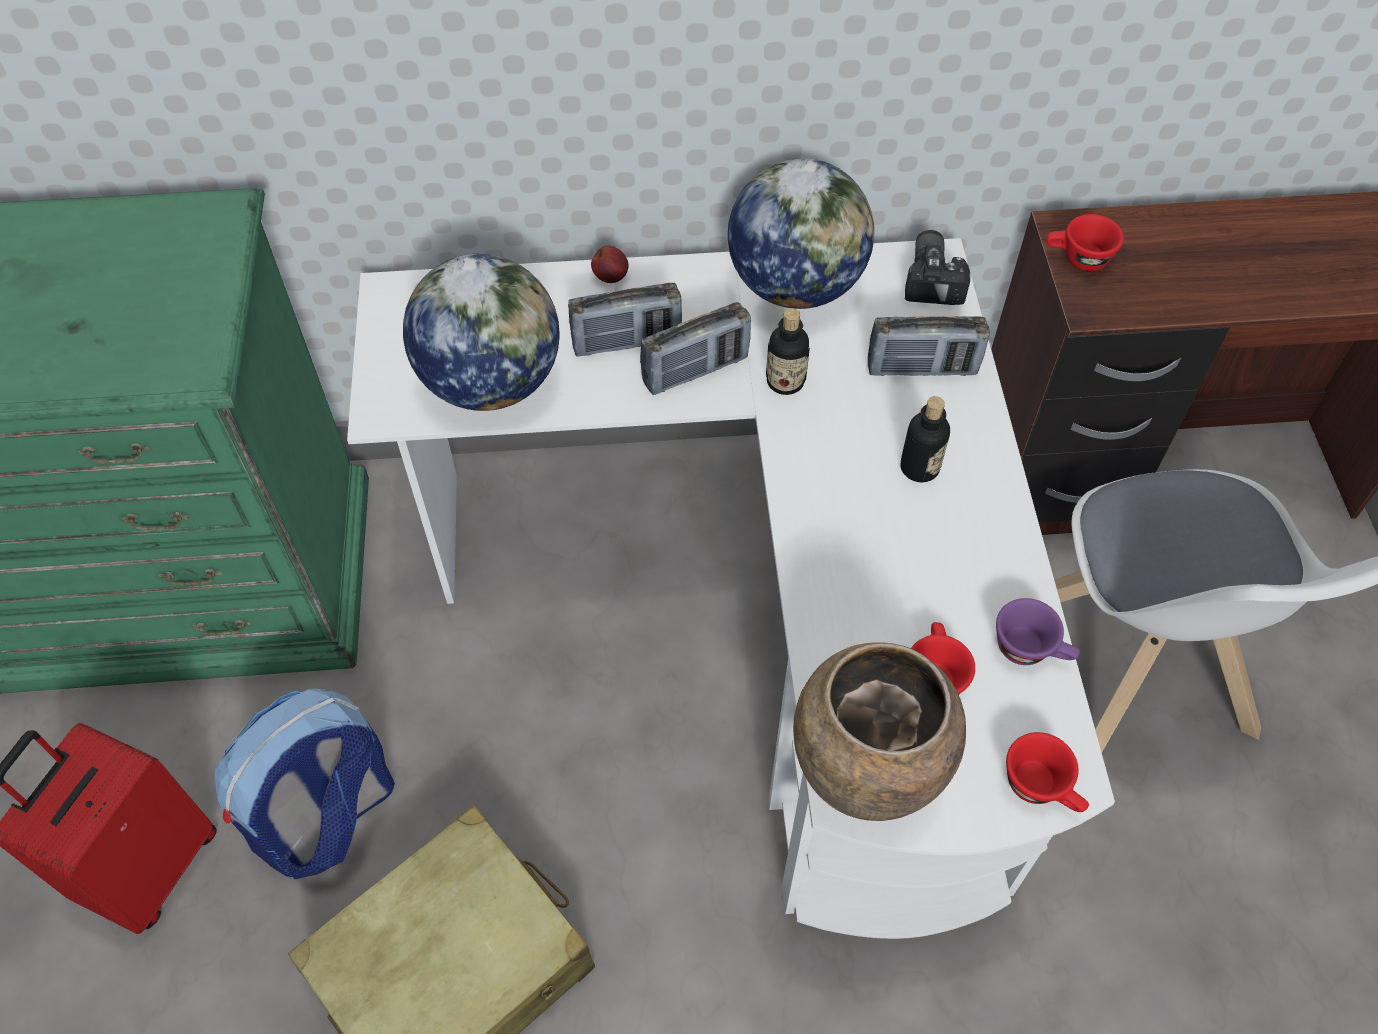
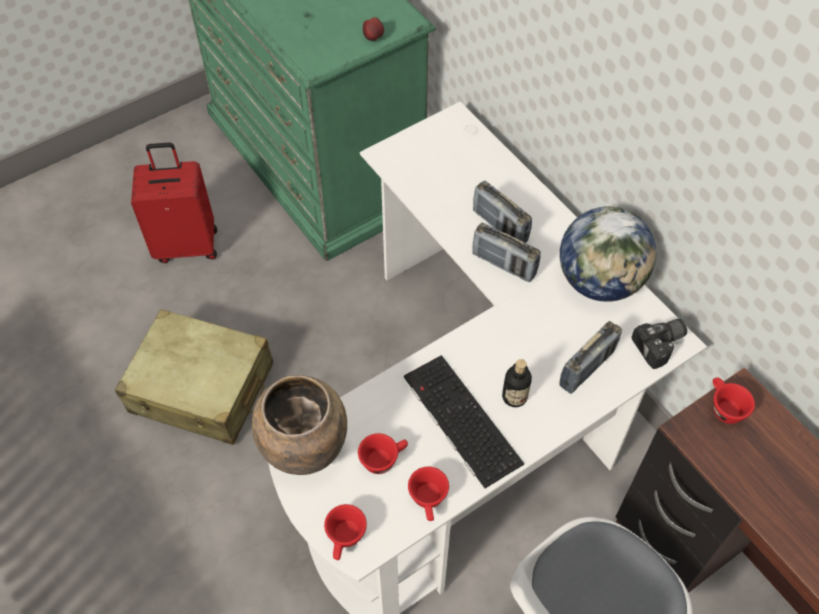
camera: 60 degrees right, 0 degrees up
(328, 818) = (246, 296): backpack -> none
(491, 382) = (432, 186): globe -> none
(611, 277) = (538, 198): apple -> apple (373, 38)
(785, 381) = (527, 307): bottle -> none
(919, 549) = (459, 419): none -> keyboard
(921, 368) = (587, 368): radio -> radio turned 105 degrees counterclockwise
(1031, 649) = (429, 501): purple cup -> red cup

